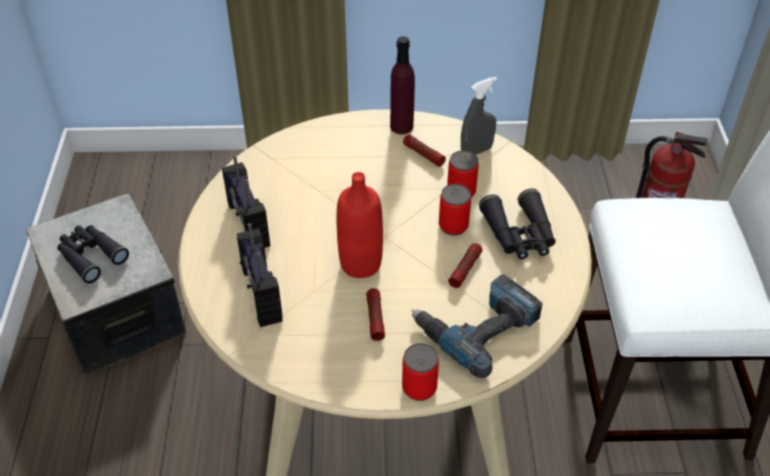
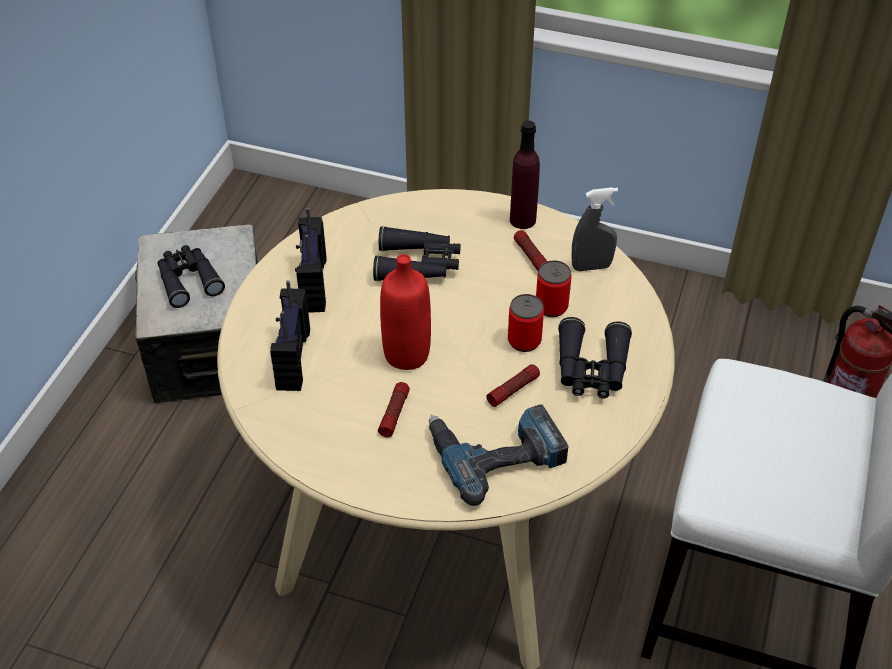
camera: 20 degrees right, 0 degrees up
(332, 185) = (418, 264): none -> black binoculars
(419, 387) = (404, 496): can -> none

